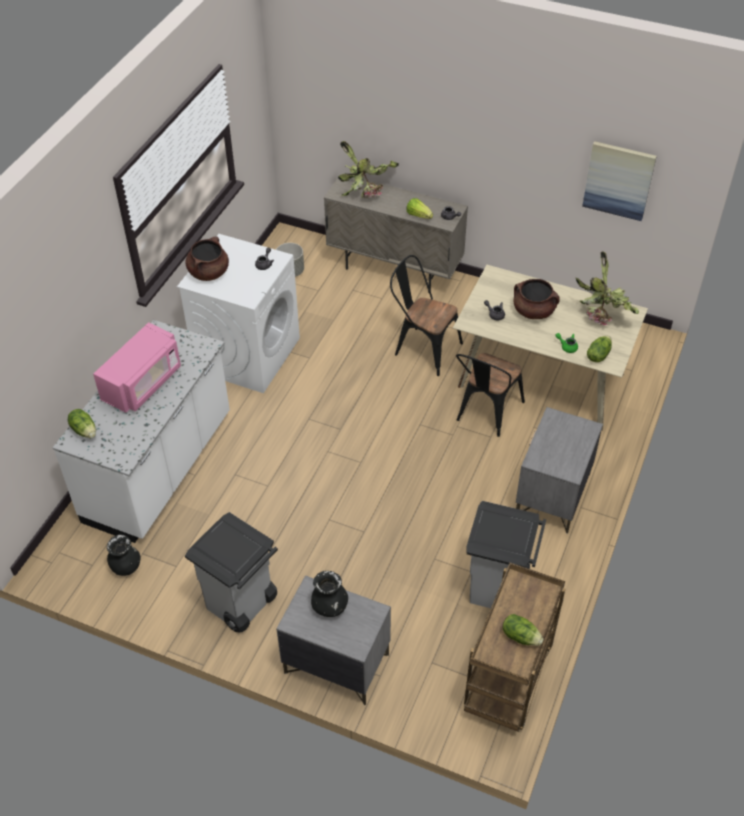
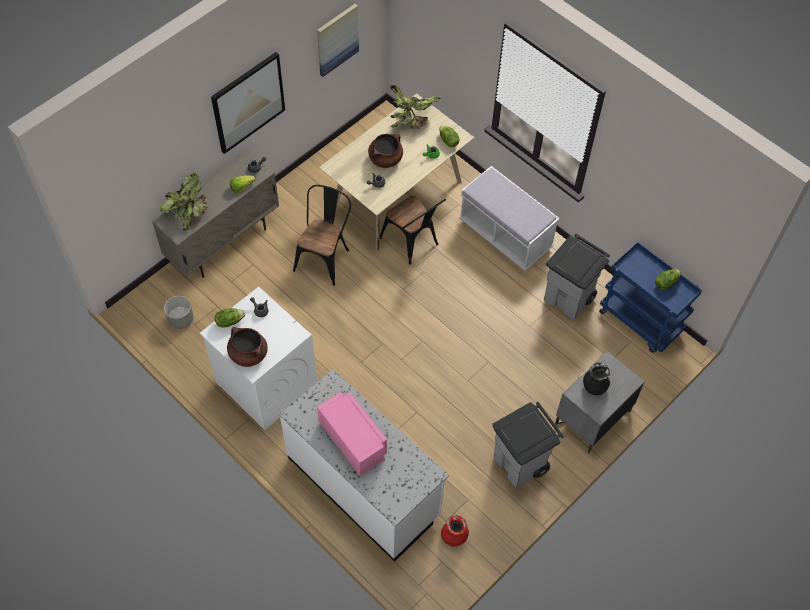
camera: 70 degrees left, 10 degrees up
(84, 430) = (387, 497): lettuce -> lettuce (229, 321)
(125, 567) = (454, 536): black vase -> red vase
(423, 348) = (324, 257): black chair -> black chair turned 150 degrees clockwise
(483, 147) = (248, 102): none -> picture
(508, 681) = (641, 321): brown cart -> blue cart
(552, 495) = (505, 235): grey nightstand -> white bench

